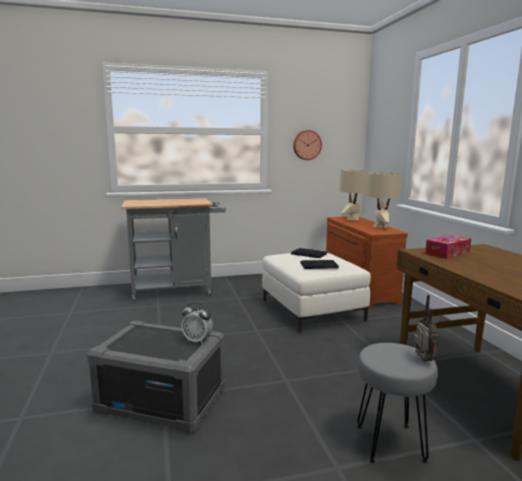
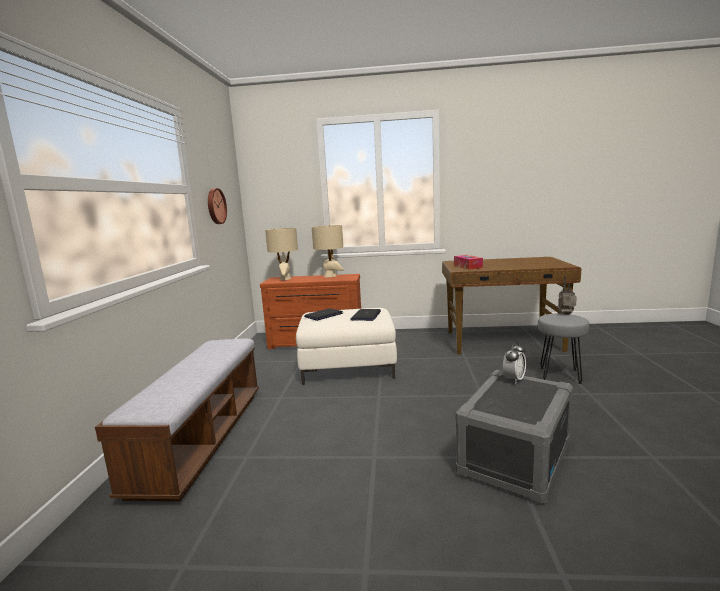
camera: 70 degrees left, 0 degrees up
(177, 290) = (202, 438): grey cart -> bench

